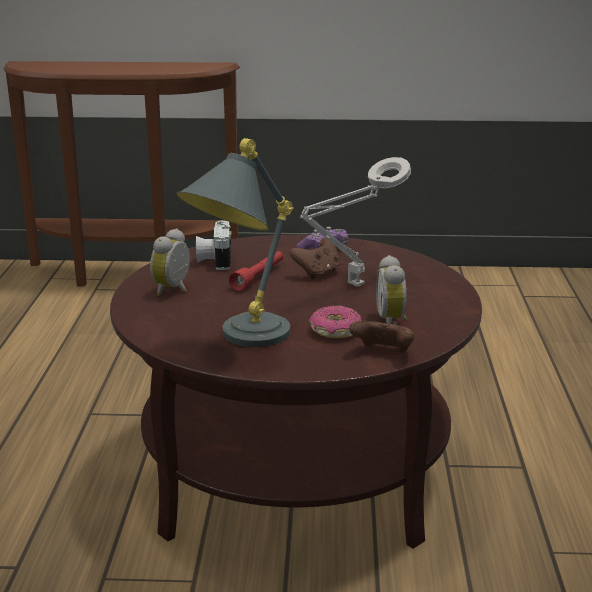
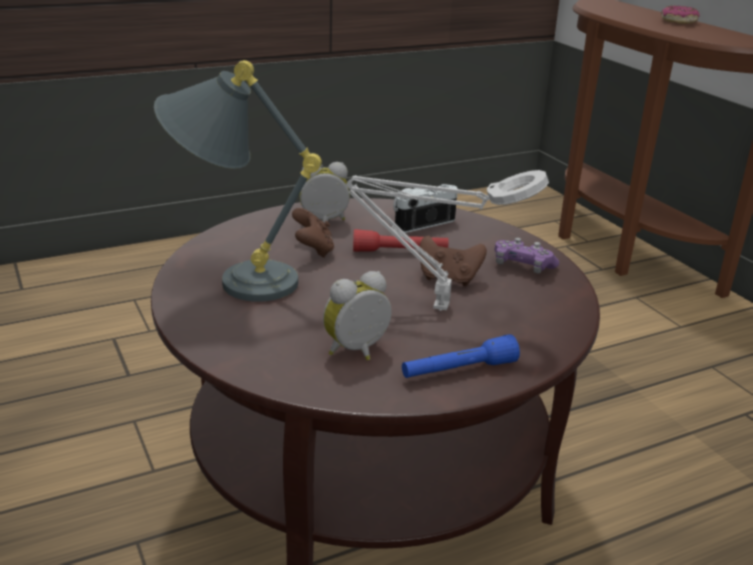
camera: 60 degrees right, 5 degrees up
(335, 331) = (300, 323): donut -> donut (678, 22)
(383, 353) = (263, 365): brown game controller -> brown game controller (313, 250)
(439, 299) = (458, 370): none -> blue flashlight

